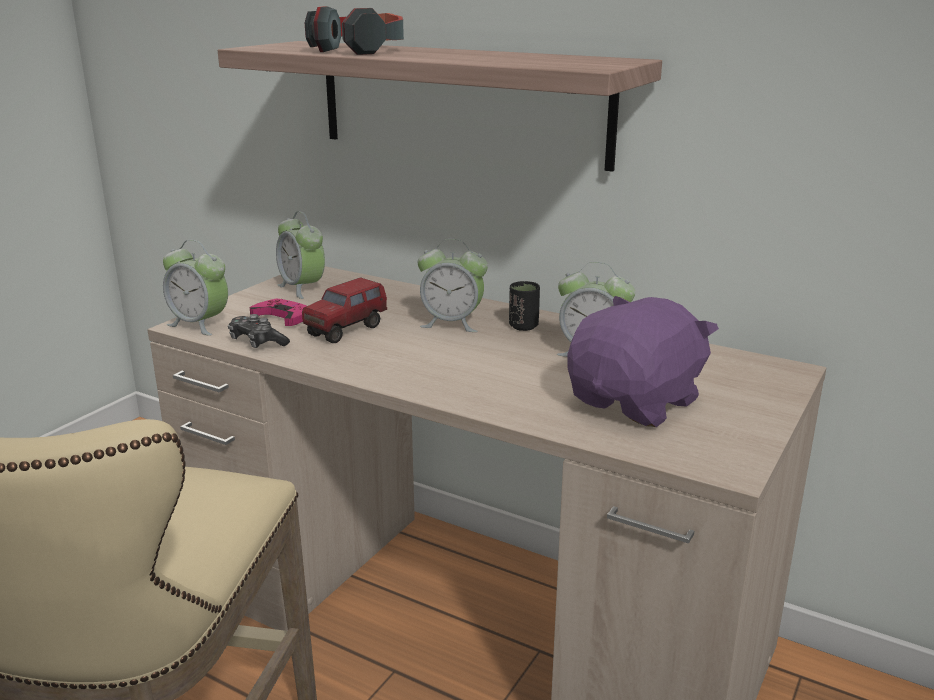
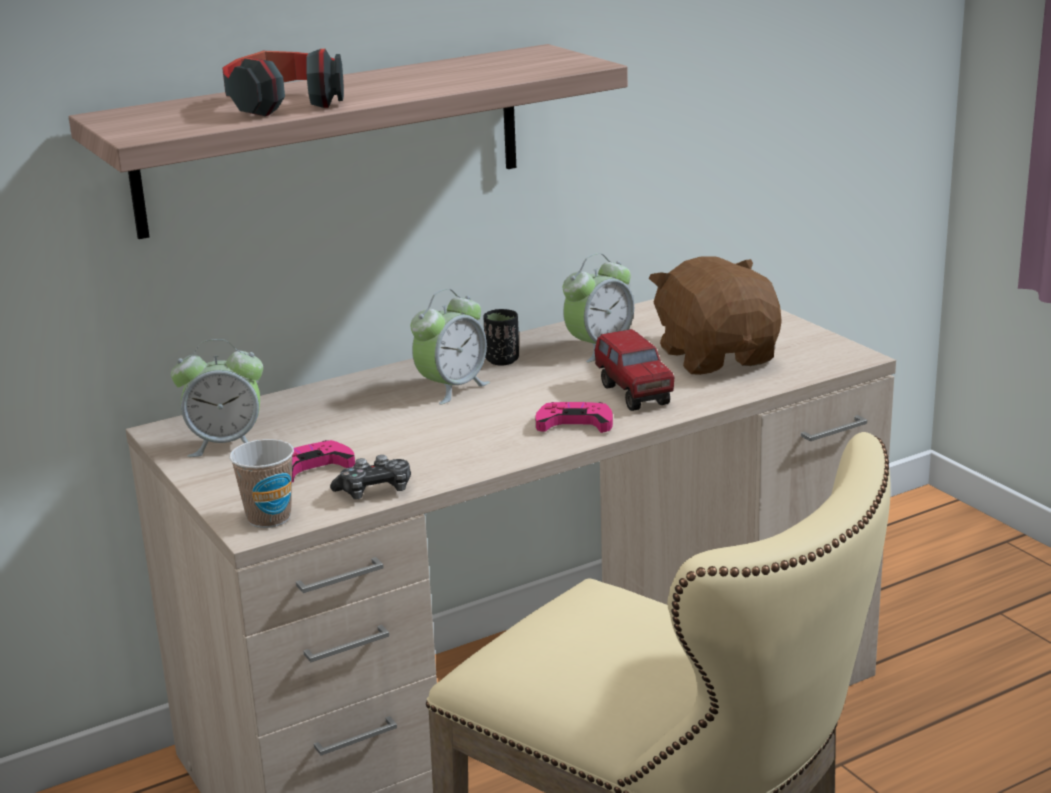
camera: 60 degrees left, 0 degrees up
(200, 324) = (269, 518): alarm clock -> cup
(346, 330) = (402, 440): toy truck -> toy truck (634, 394)
(427, 377) = (574, 423): none -> pink game controller
(636, 402) = (717, 357): purple plush toy -> brown plush toy

